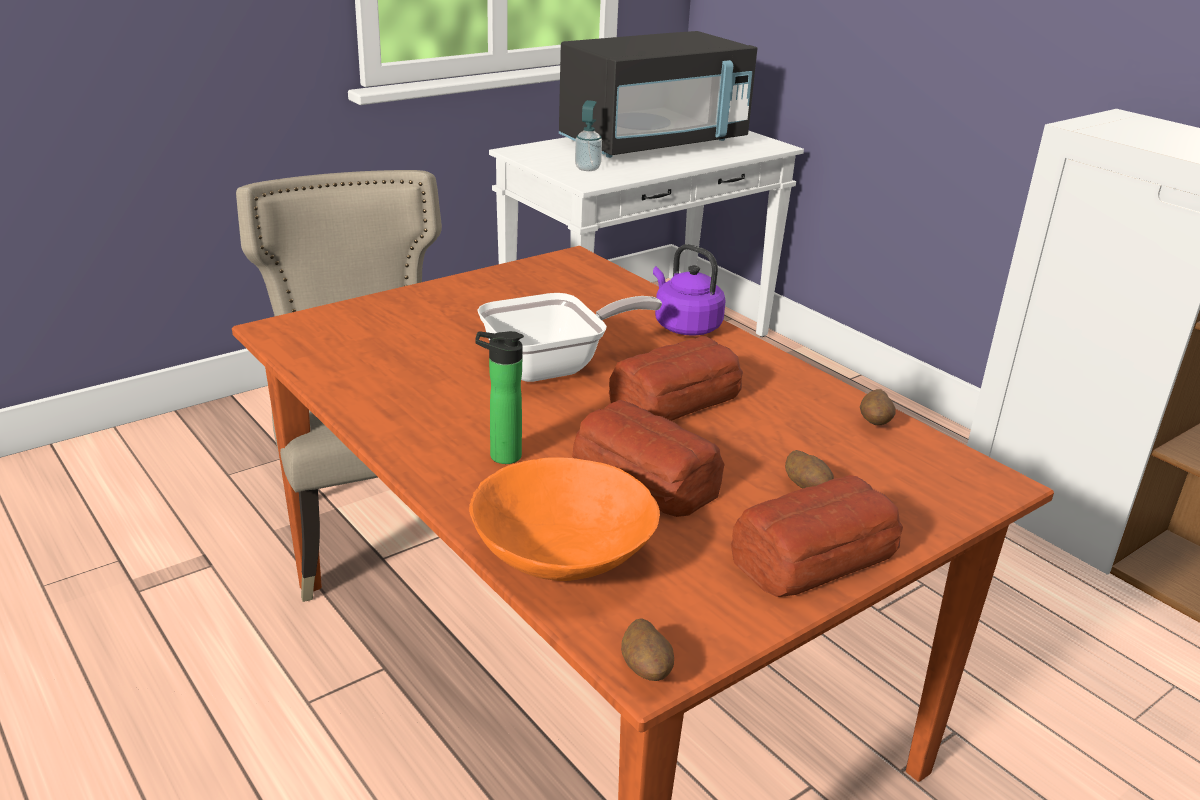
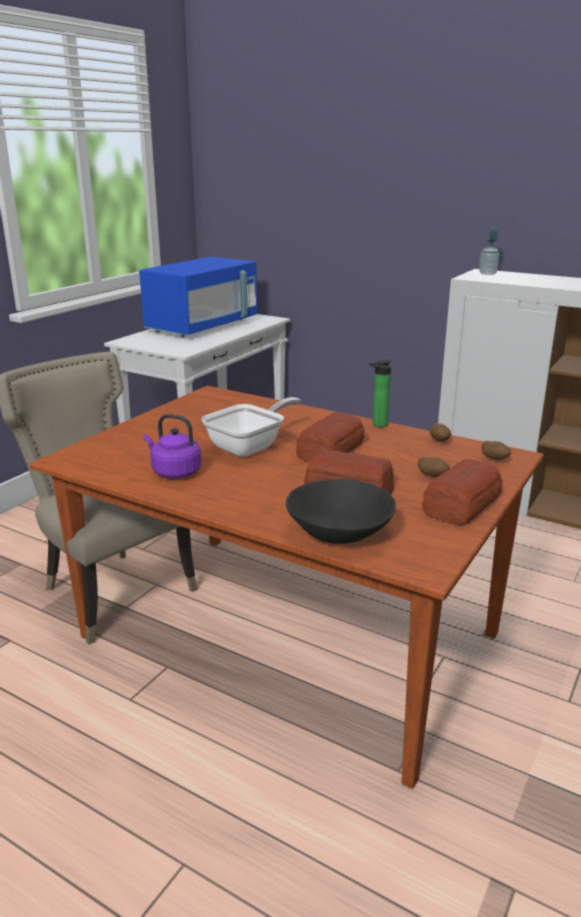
camera: 20 degrees left, 5 degrees down
(500, 456) = (262, 495): bottle -> bottle (377, 425)
(563, 556) = (340, 533): orange bowl -> black bowl
(587, 168) = (175, 344): soap dispenser -> soap dispenser (487, 274)
(646, 670) = (428, 571): potato -> potato (495, 459)
(654, 144) = (203, 326): black microwave -> blue microwave
(684, 326) = (303, 415): purple kettle -> purple kettle (174, 472)

